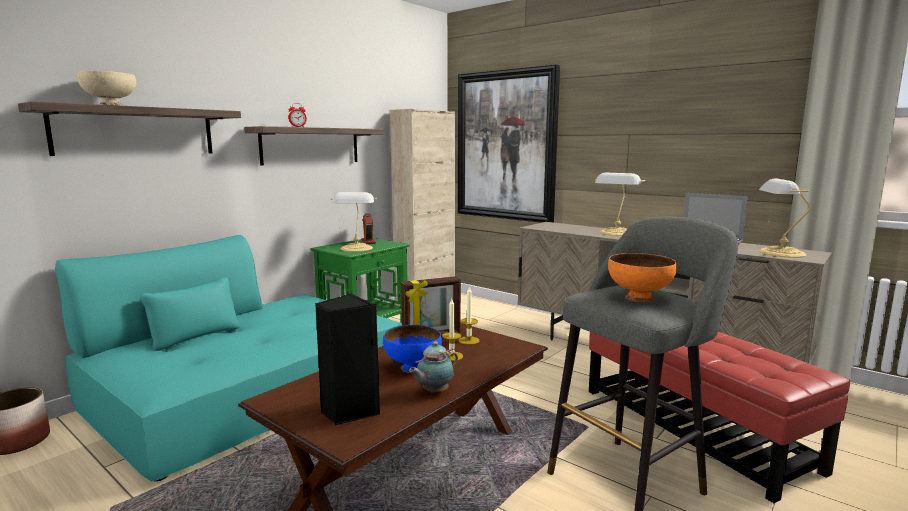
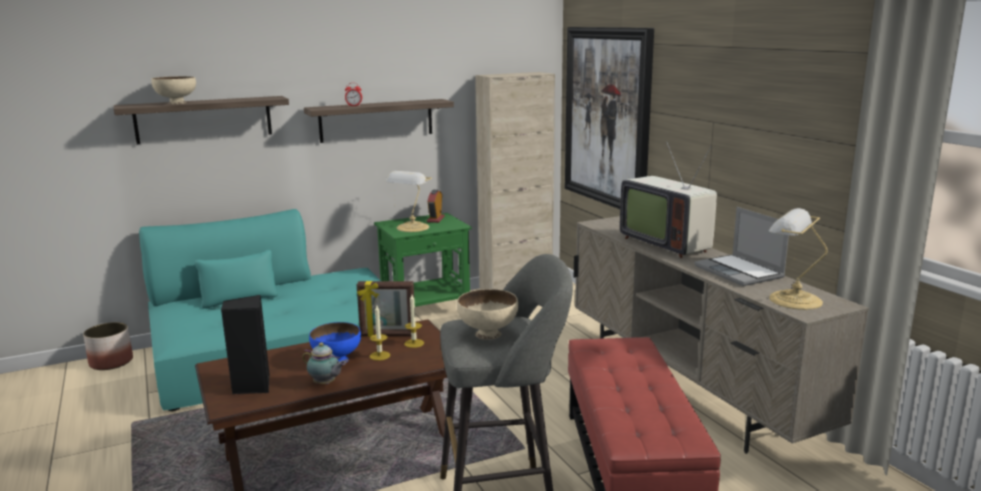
camera: 25 degrees right, 5 degrees up
(434, 392) = (325, 384): teapot -> teapot turned 135 degrees counterclockwise
(616, 233) = (666, 244): table lamp -> television
(639, 298) = (488, 334): orange bowl -> beige bowl

